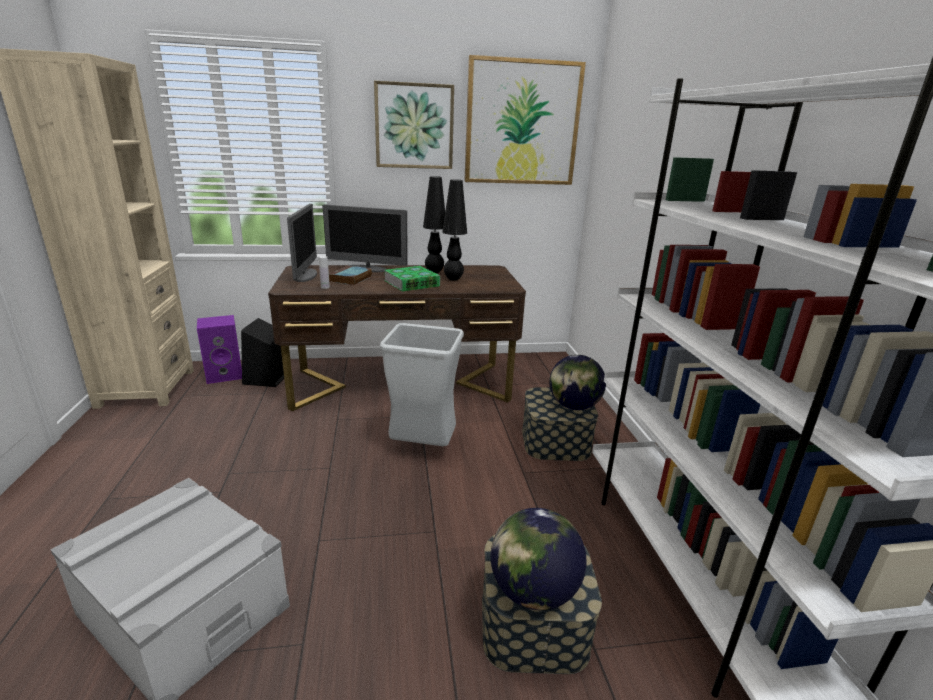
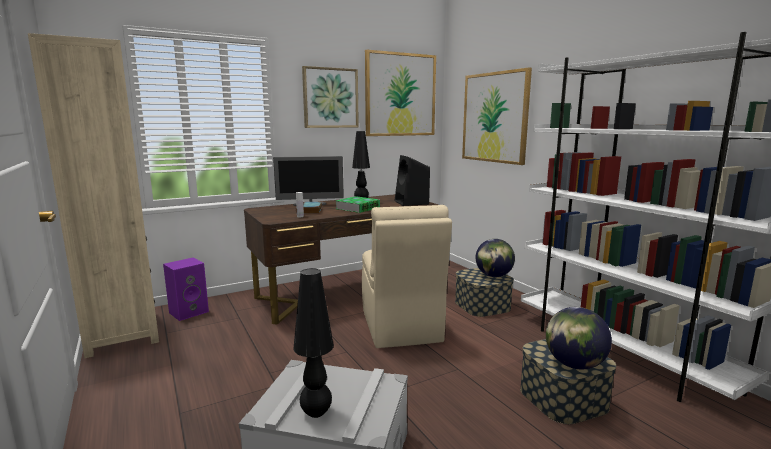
camera: 20 degrees left, 10 degrees down
(266, 378) = (230, 308): black speaker -> black speaker (412, 202)
(305, 275) = (271, 212): monitor -> none
(422, 449) = (401, 327): grey trash can -> beige chair
(453, 279) = (381, 203): black table lamp -> black table lamp (316, 413)
(639, 168) = (495, 117): none -> picture

